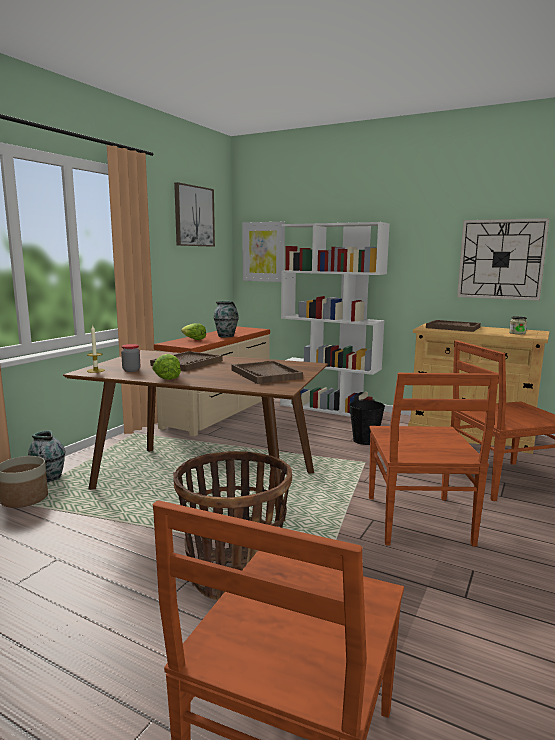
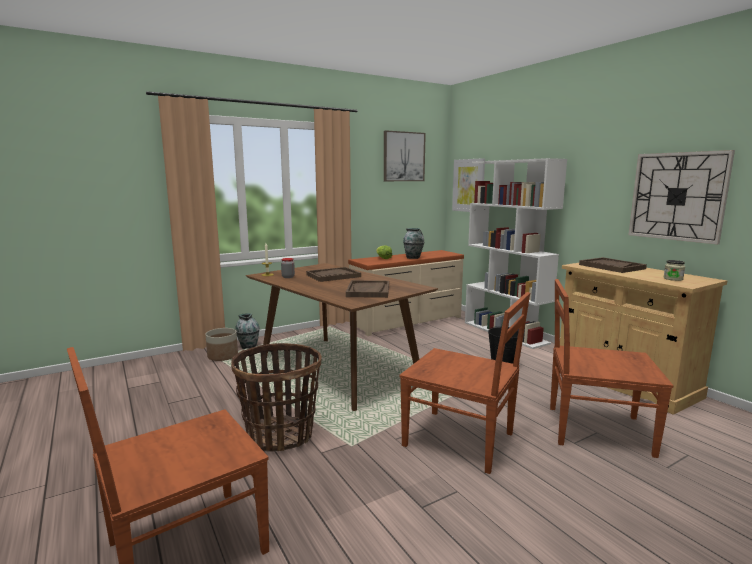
camera: 30 degrees right, 0 degrees up
(167, 377) = (299, 284): lettuce -> none
(418, 521) = (461, 440): brown chair -> brown chair turned 90 degrees counterclockwise

